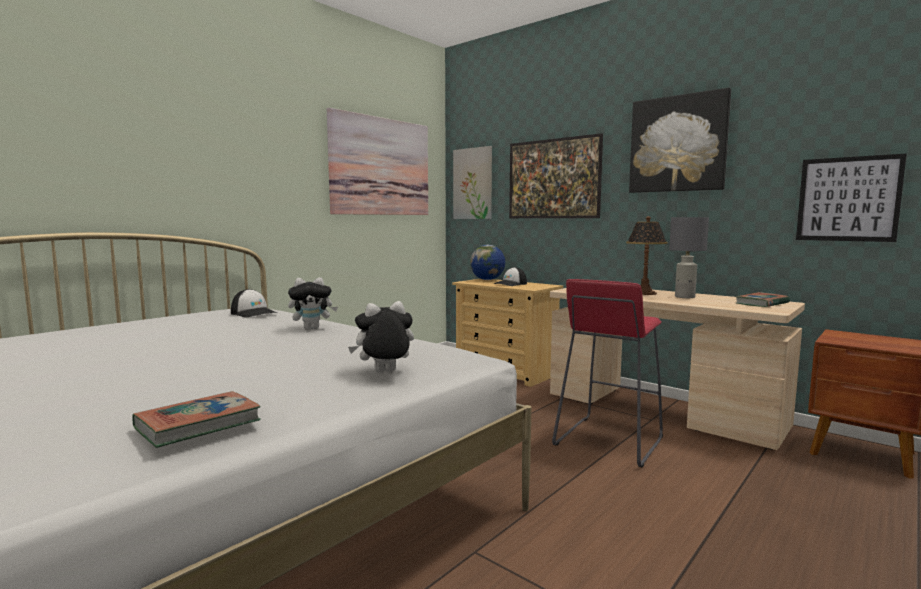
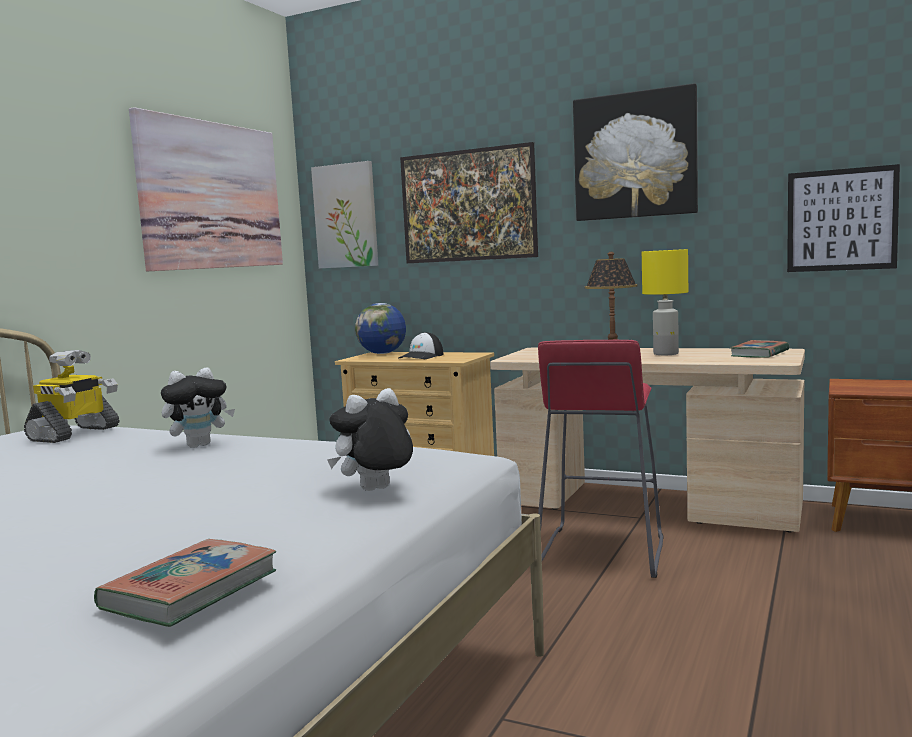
camera: 15 degrees left, 0 degrees up
(254, 313) = (75, 434): cap -> toy robot
(685, 297) = (666, 354): grey table lamp -> yellow table lamp

